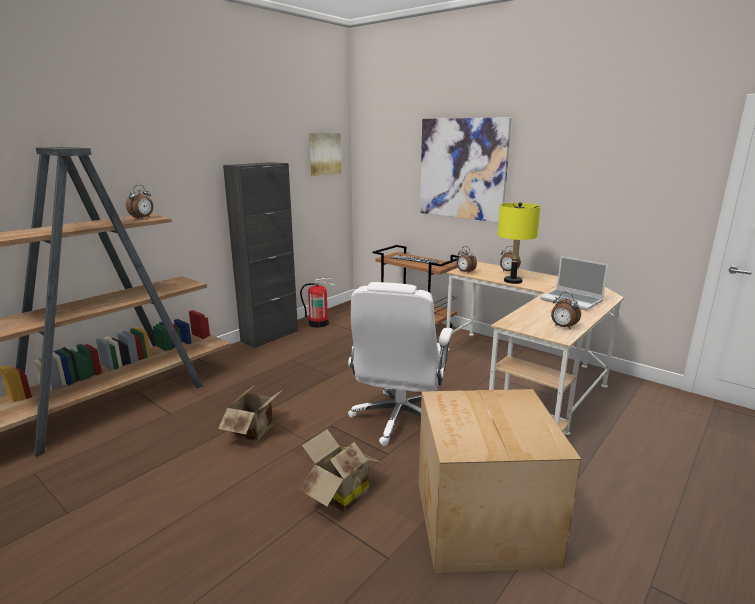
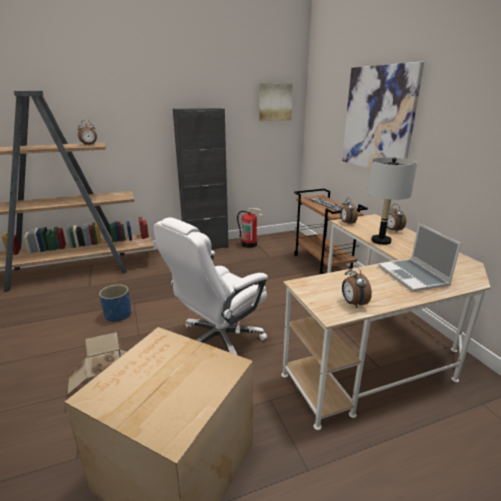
camera: 30 degrees right, 5 degrees up
(256, 431) = (118, 315): cardboard box -> blue planter
(513, 281) = (381, 241): yellow table lamp -> grey table lamp

